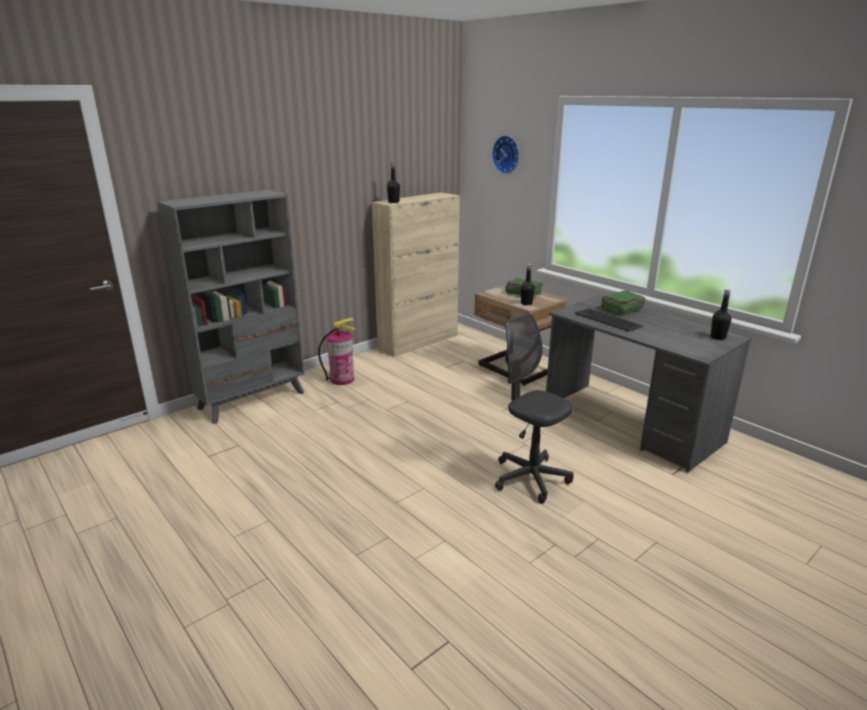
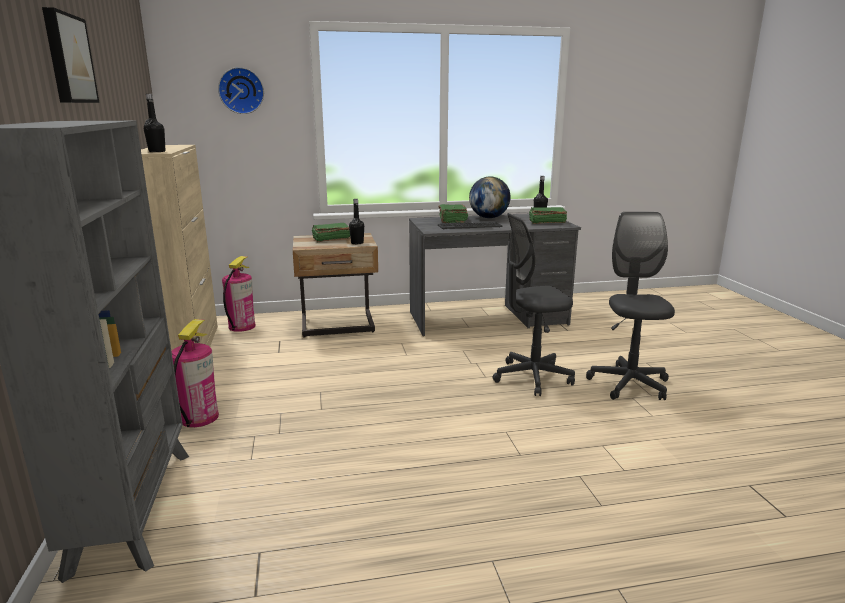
camera: 60 degrees left, 5 degrees down
(312, 148) = (67, 59): none -> picture
(468, 341) = (242, 326): none -> fire extinguisher
(584, 537) = (629, 384): none -> grey office chair
(663, 319) = (488, 217): none -> globe
(695, 345) = (546, 222): none -> green book

